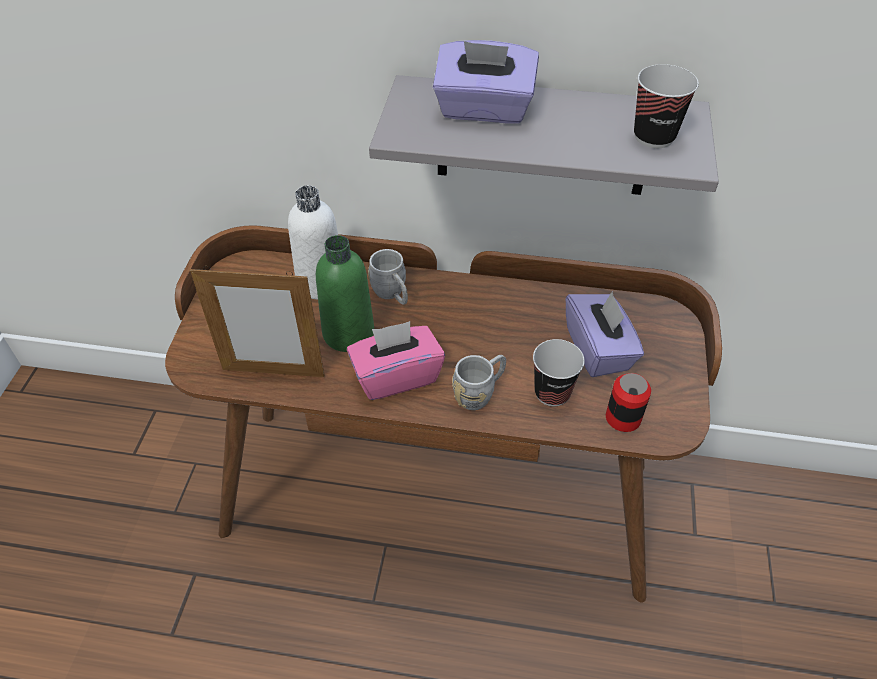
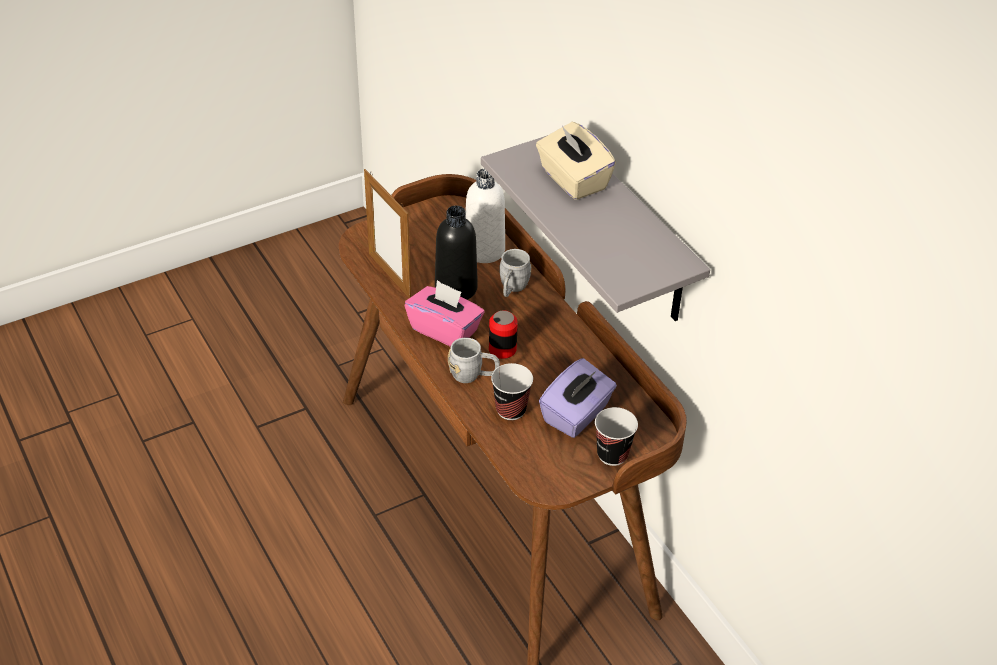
camera: 50 degrees right, 5 degrees down
(348, 333) = (456, 288): green bottle -> black bottle
(484, 110) = (572, 180): purple tissue box -> beige tissue box
(623, 418) = (526, 455): can -> can (502, 349)
(654, 137) = (632, 260): cup -> cup (612, 454)

